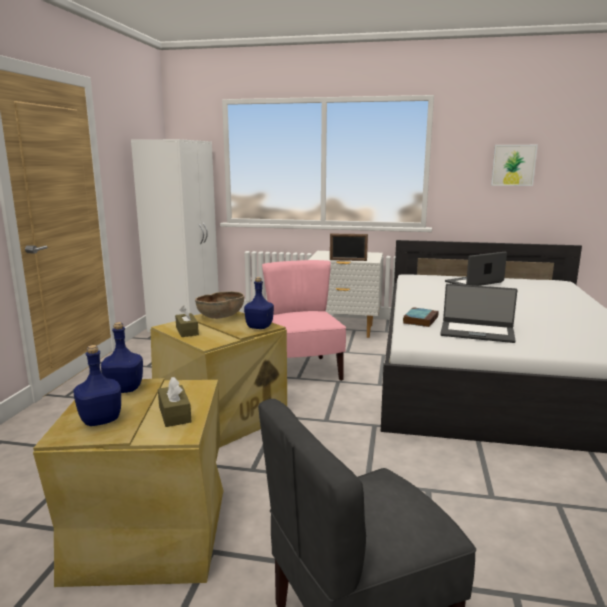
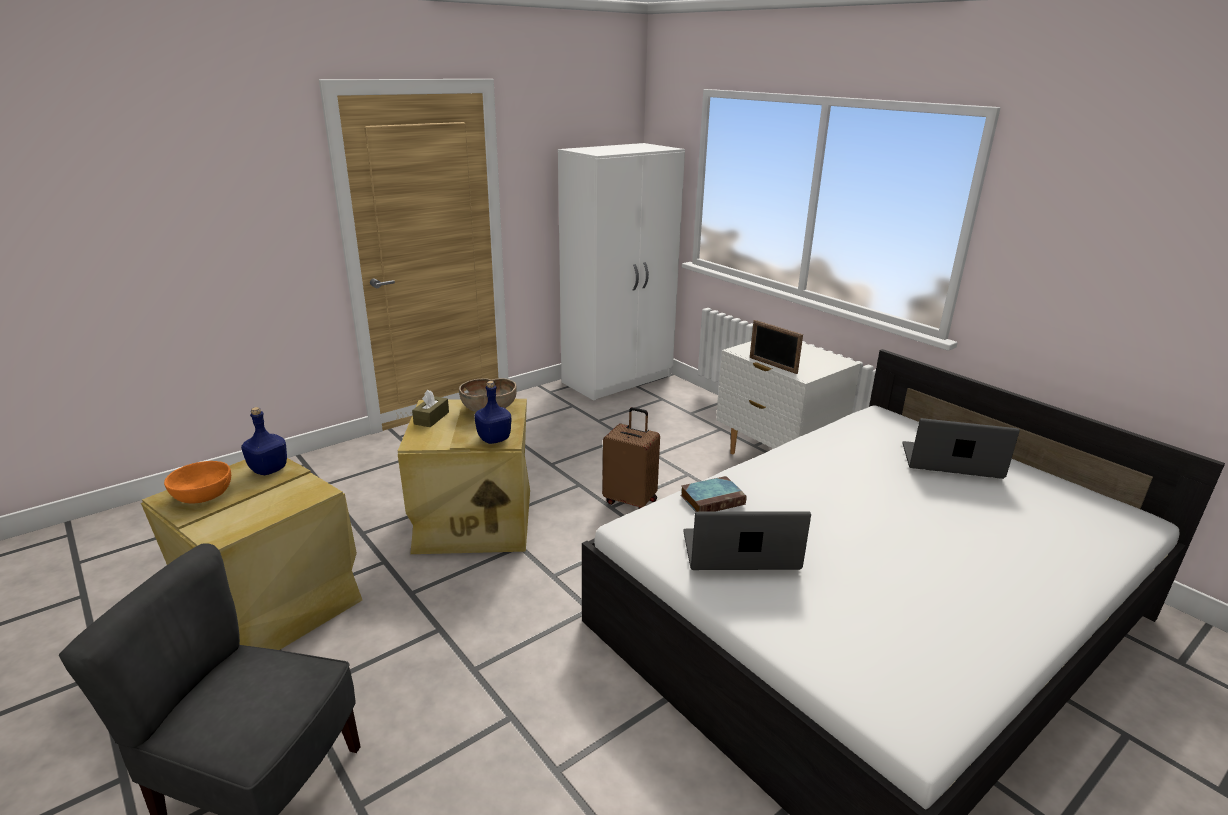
camera: 40 degrees right, 10 degrees up
(99, 420) = (202, 494): blue bottle -> orange bowl
(174, 414) = (249, 514): brown tissue box -> none
(303, 371) = (631, 501): pink chair -> brown suitcase
(477, 332) = (740, 552): laptop -> laptop turned 120 degrees clockwise
(513, 165) = (1129, 264): picture -> none

